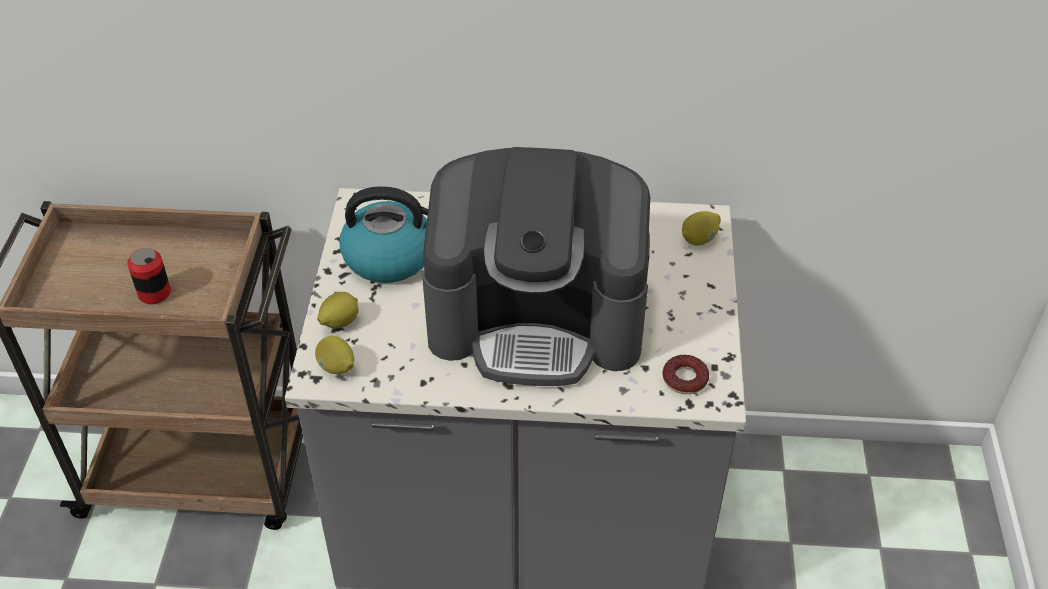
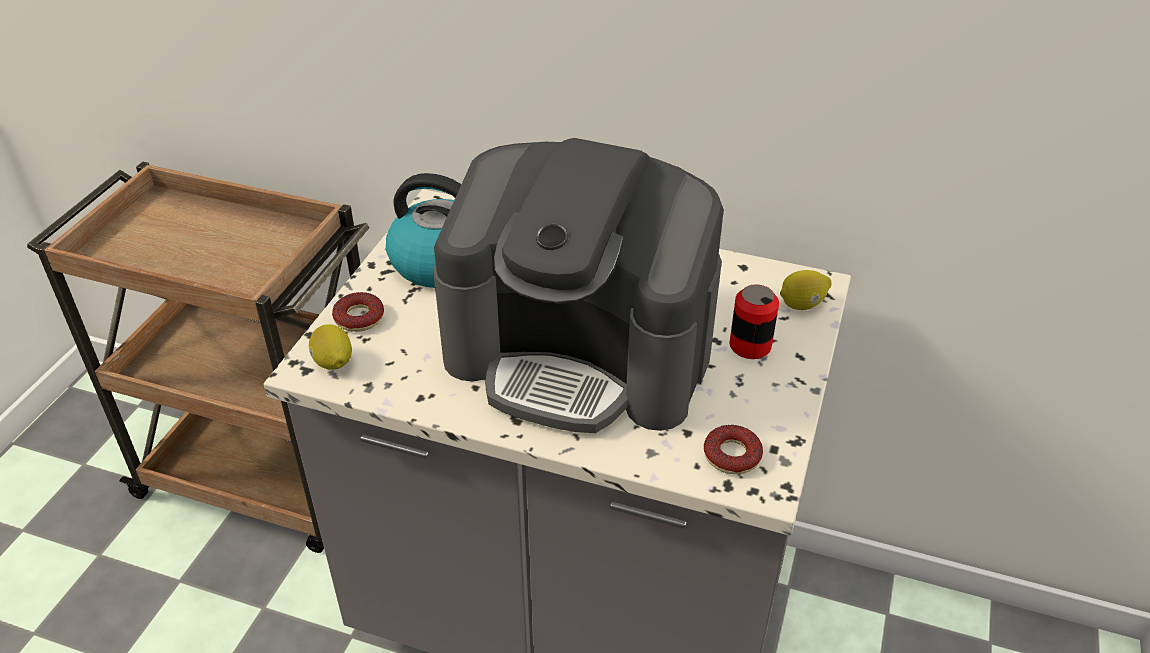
camera: 15 degrees right, 5 degrees down
(154, 293) = (208, 265): can -> can (750, 346)
(339, 322) = (359, 317): lemon -> donut

